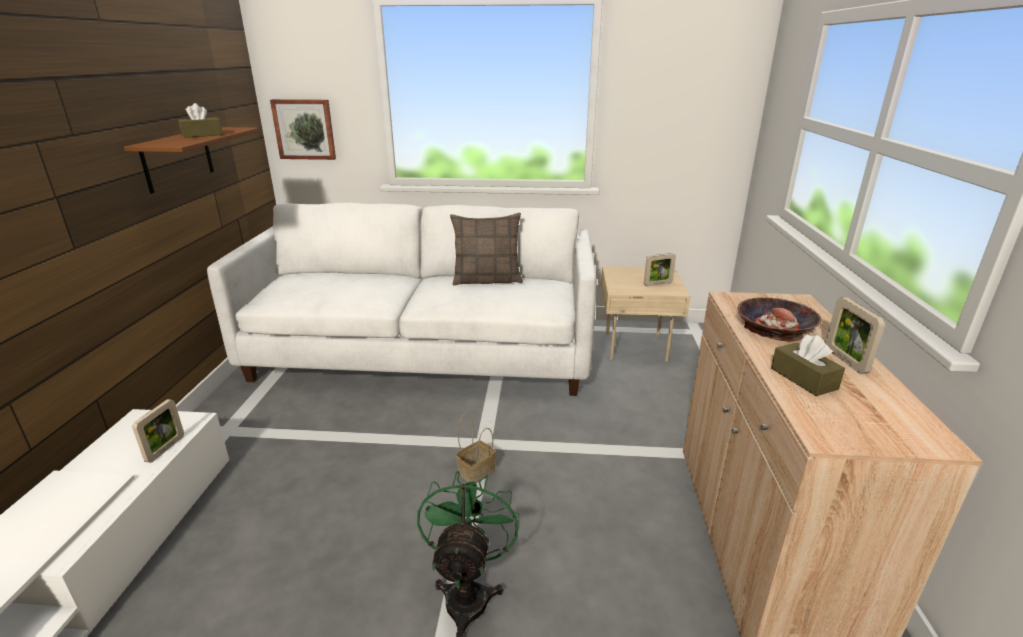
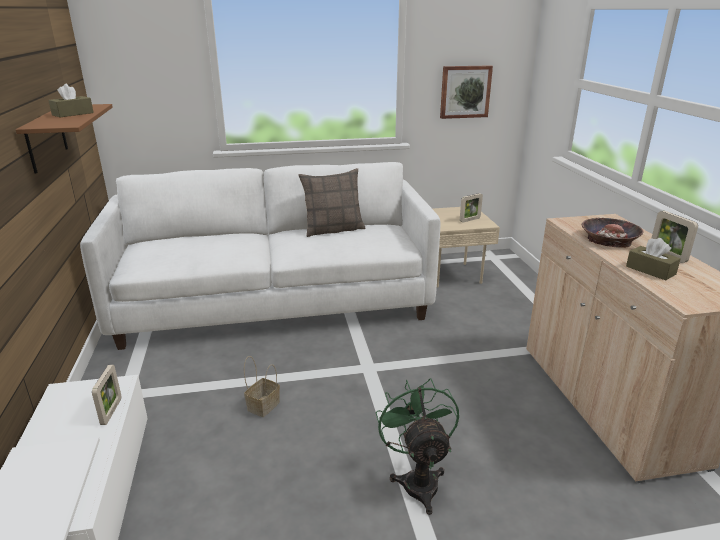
camera: 15 degrees left, 0 degrees up
(304, 129) = (134, 102): picture -> picture (465, 91)
(477, 471) = (375, 390): basket -> basket (263, 405)

